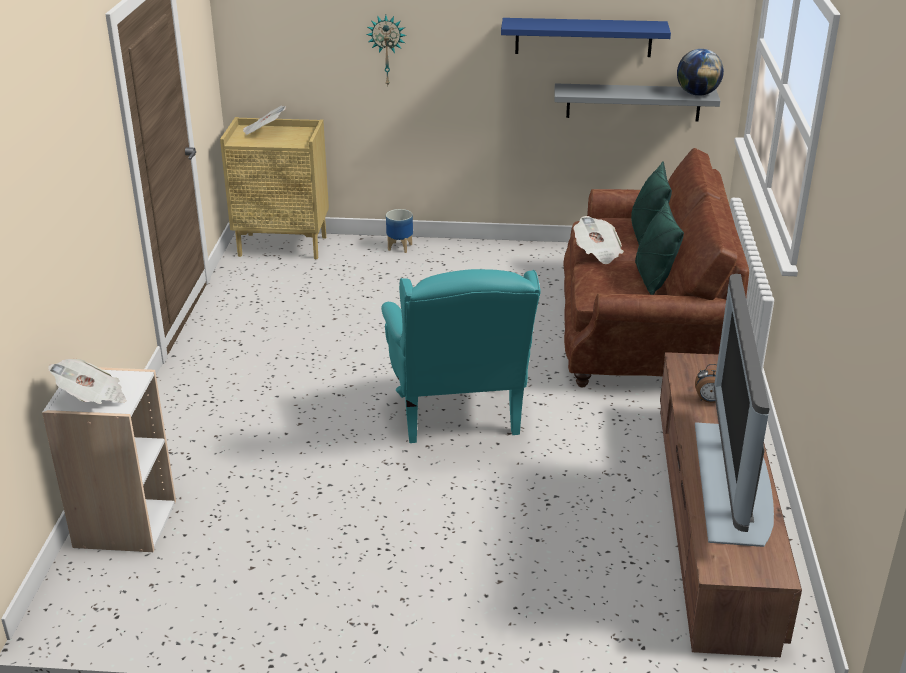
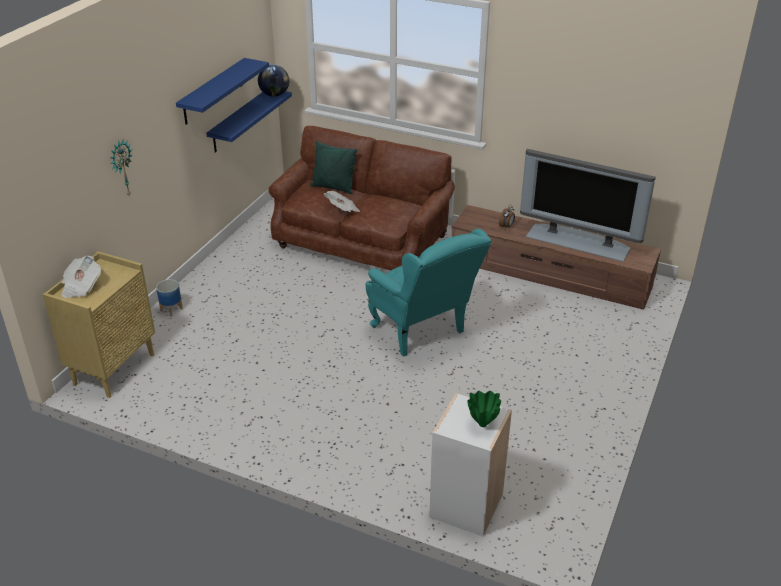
camera: 70 degrees left, 5 degrees up
(92, 398) = (482, 424): newspaper -> green vase
(461, 423) = (423, 334): turquoise armchair -> turquoise armchair turned 45 degrees clockwise
(633, 102) = (239, 120): grey shelf -> blue shelf
(653, 279) = (390, 201): green pillow -> none

